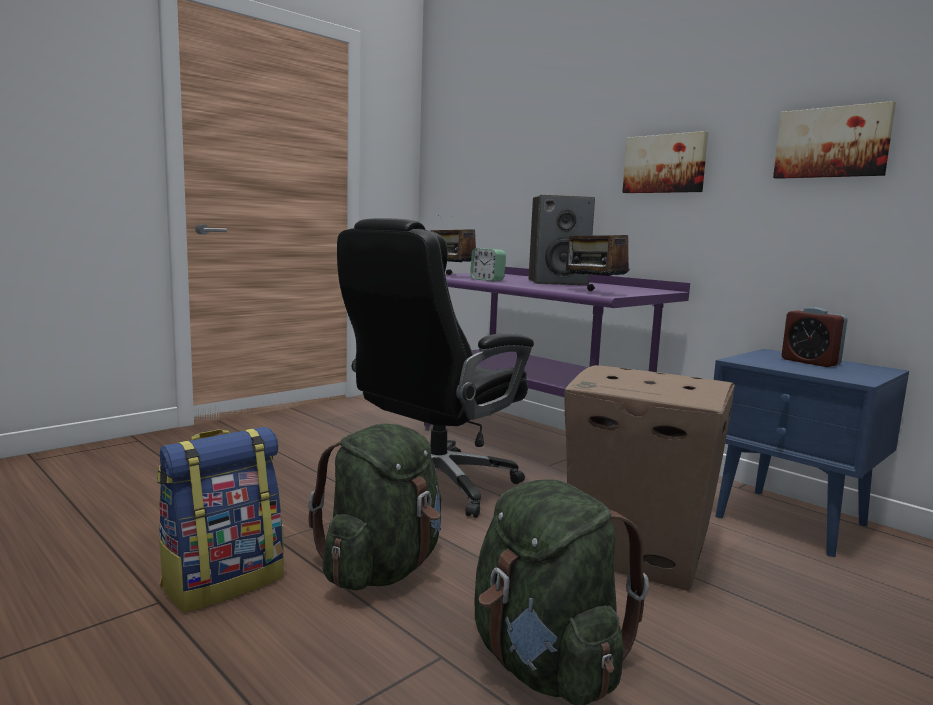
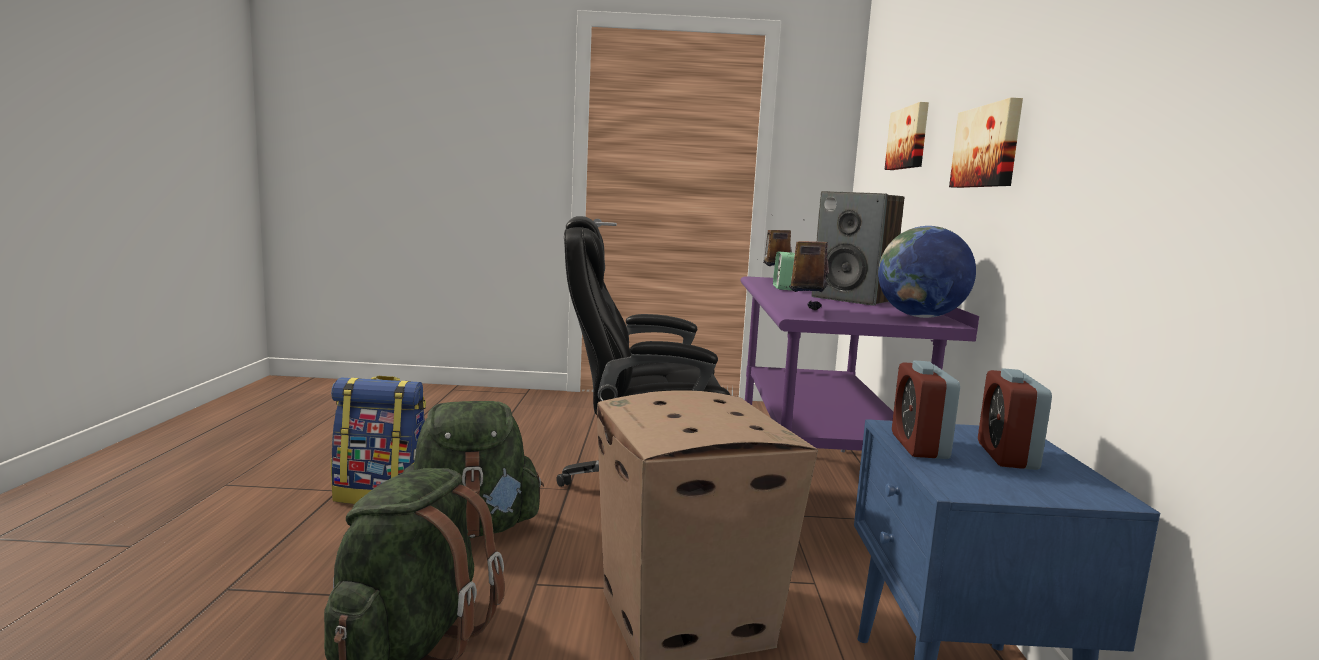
camera: 45 degrees right, 0 degrees up
(640, 289) = (920, 317): none -> globe
(781, 366) = (919, 446): none -> alarm clock
(832, 143) = (1127, 102): picture -> picture (909, 138)

